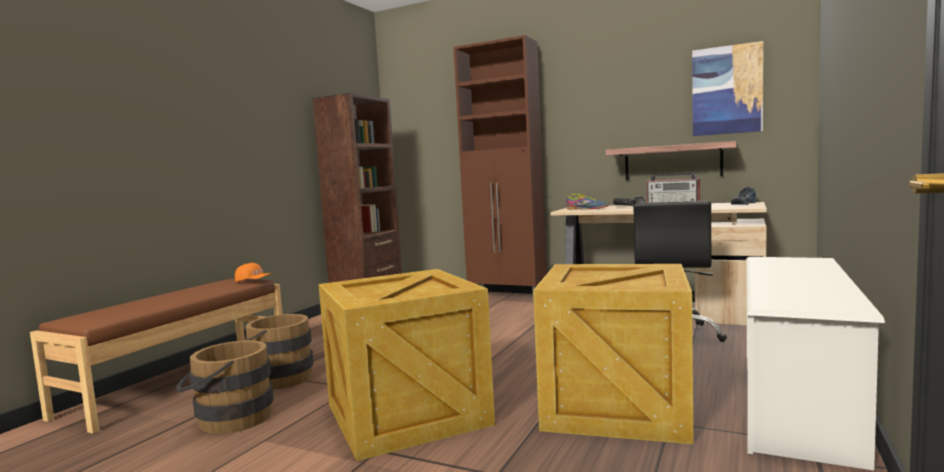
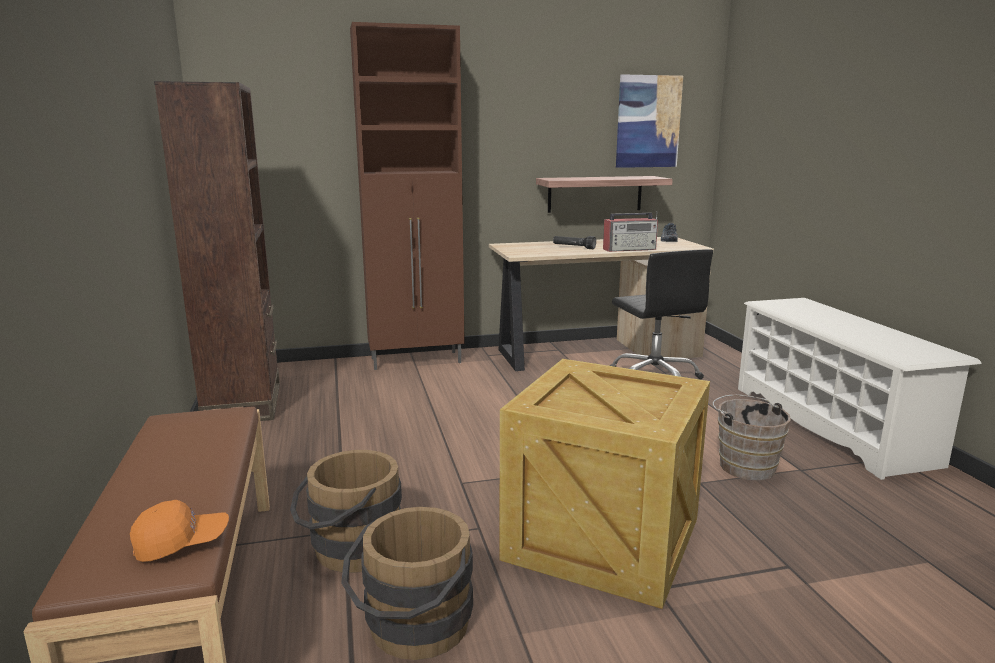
camera: 40 degrees left, 10 degrees up
(254, 281) = (231, 414): orange cap -> orange cap (182, 543)
(587, 209) = (532, 250): shoe -> none
(618, 405) = (744, 465): crate -> brown bucket

